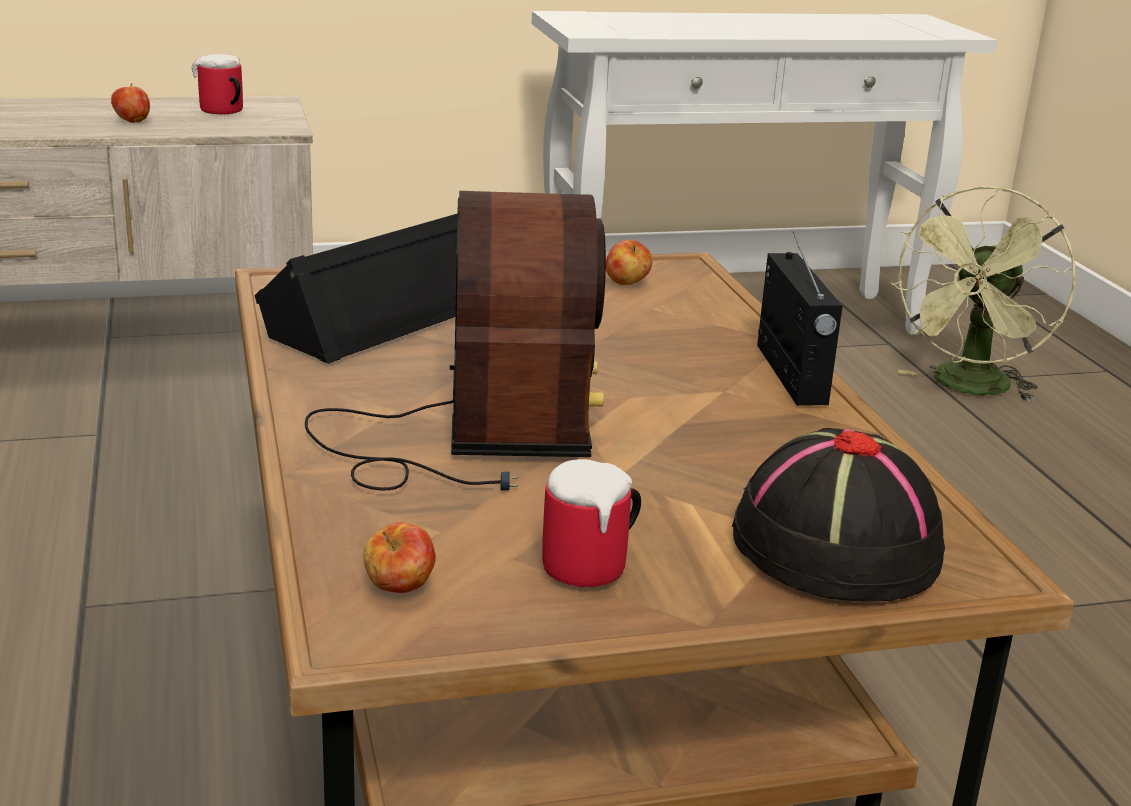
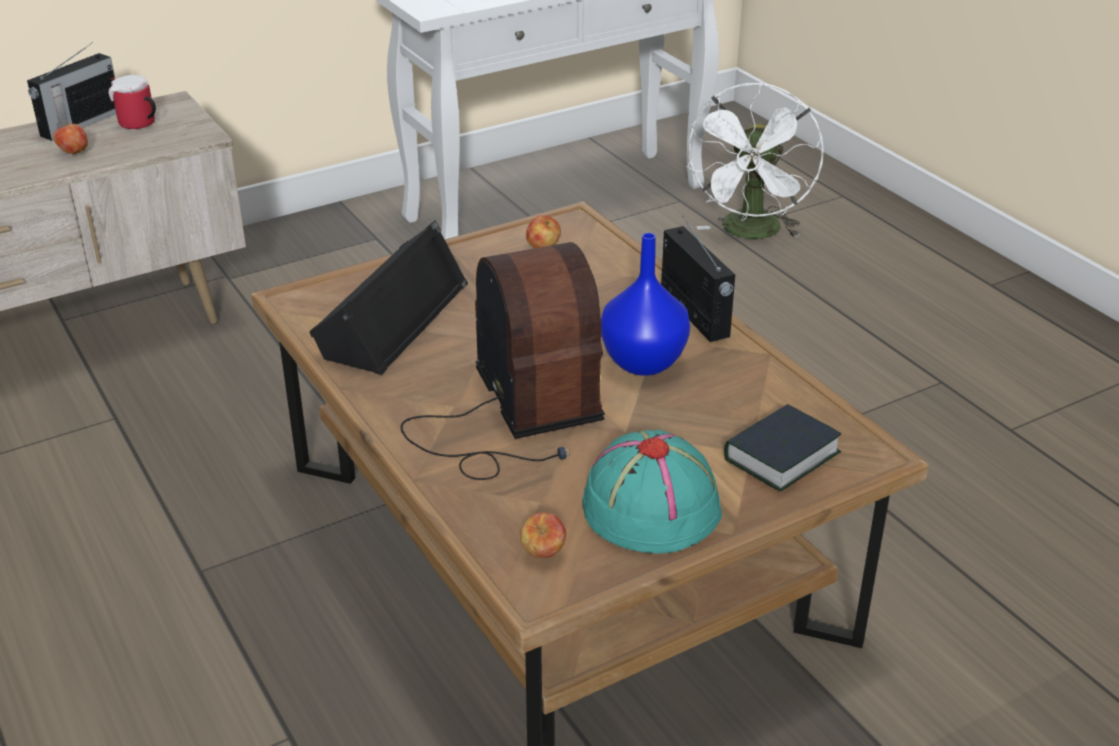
camera: 15 degrees left, 10 degrees up
(160, 104) = (79, 124): none -> radio
(595, 566) = (650, 506): mug -> turquoise hat
(688, 410) = (642, 361): none -> blue vase
(834, 546) = (781, 456): black hat -> book
(968, 388) = (751, 233): green fan -> white fan

